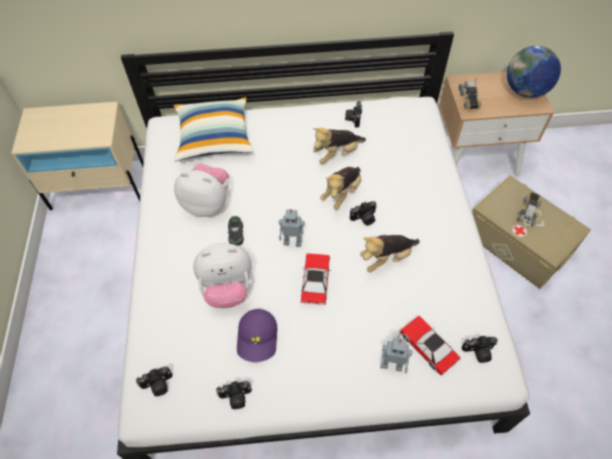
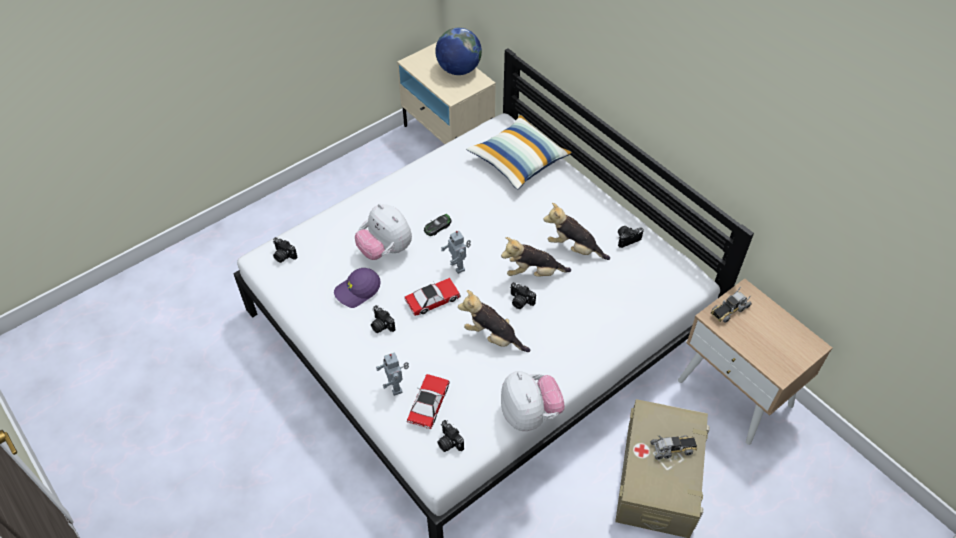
camera: 55 degrees right, 5 degrees down
(207, 203) = (451, 195): plush toy -> plush toy (530, 414)
(236, 398) = (303, 304): camera -> camera (381, 325)
(525, 91) = (790, 352): globe -> globe (458, 70)

